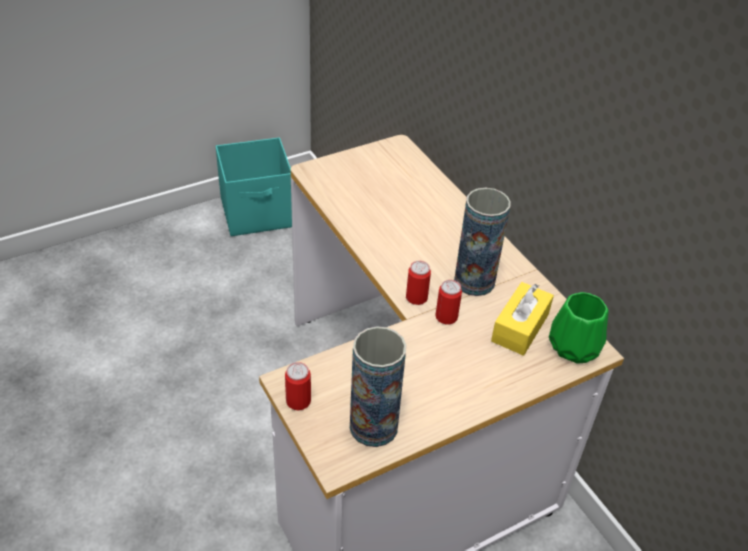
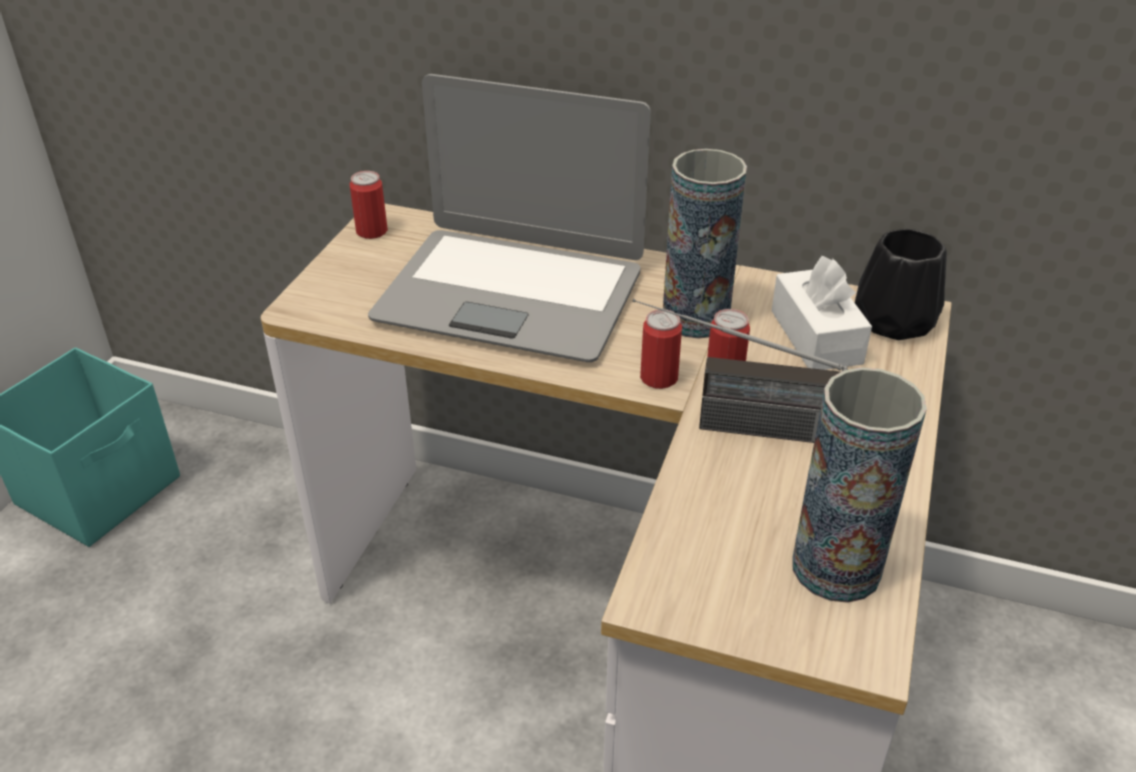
camera: 40 degrees left, 5 degrees down
(298, 401) = (702, 611): can -> can (372, 231)
(405, 217) = (511, 295): none -> laptop
(418, 339) = (731, 424): none -> radio
(520, 327) = (816, 337): yellow tissue box -> white tissue box
(575, 347) = (896, 321): green vase -> black vase

